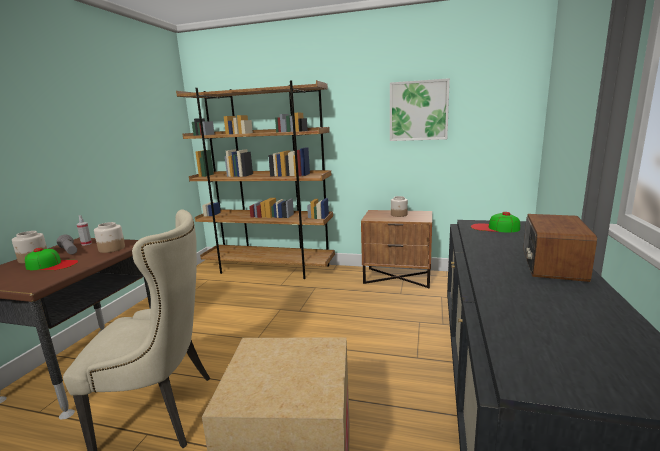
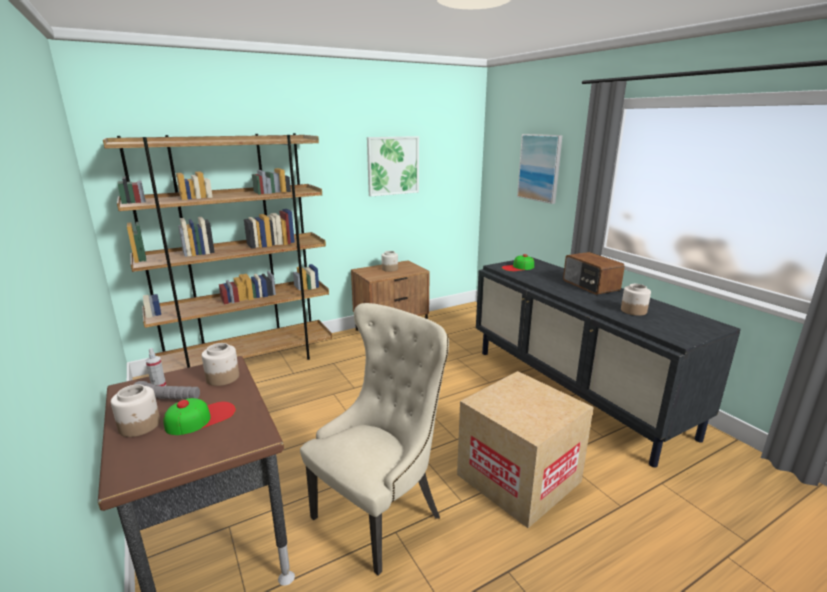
camera: 45 degrees left, 5 degrees up
(544, 312) = (633, 311): none -> jar
(582, 101) = (539, 168): none -> picture

